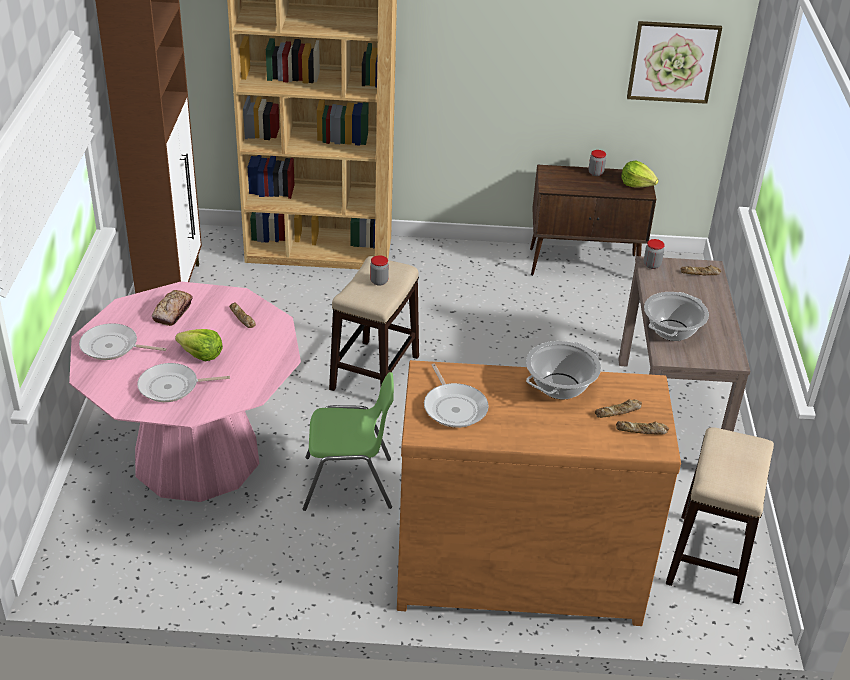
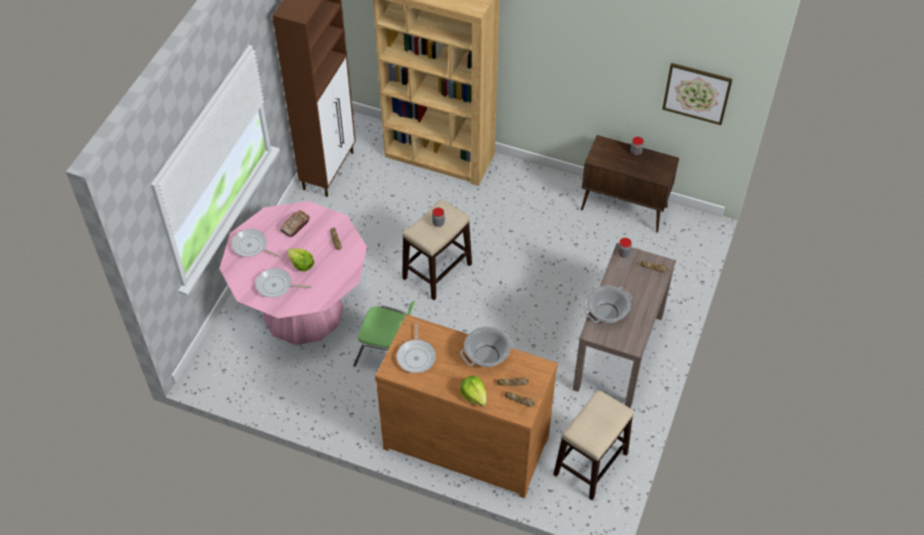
camera: 20 degrees right, 15 degrees up
(637, 184) = (661, 169): lettuce -> lettuce (474, 395)

